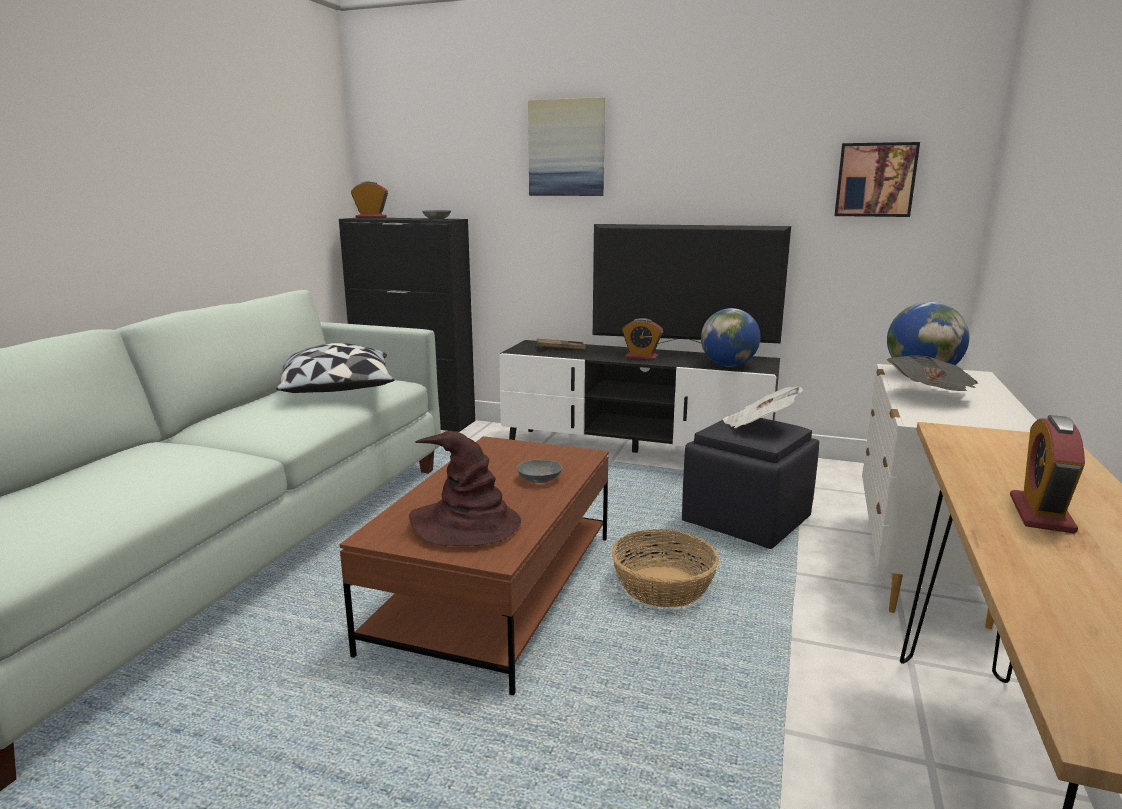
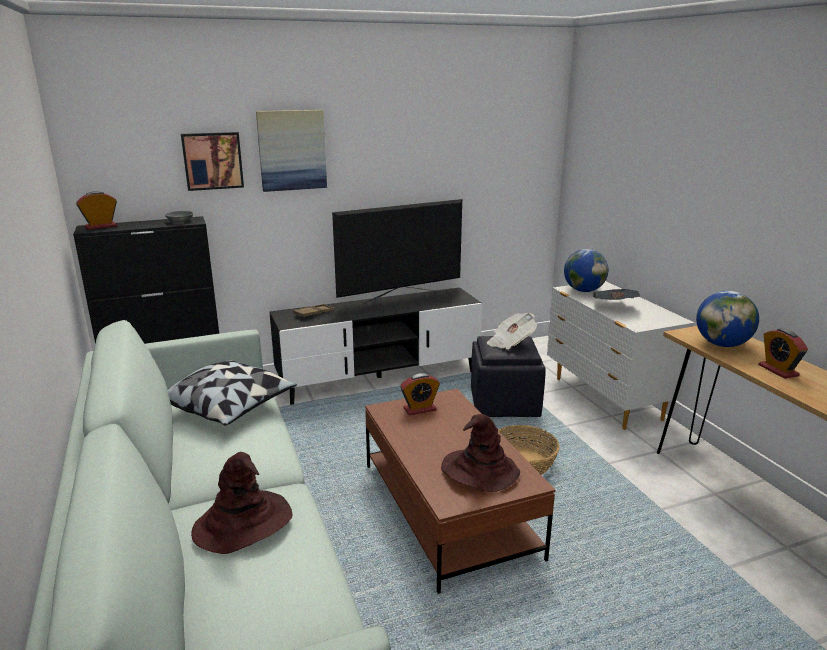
camera: 40 degrees left, 5 degrees up
(156, 460) = (243, 523): none -> brown hat
(540, 479) = (459, 424): grey bowl -> none
(641, 357) = (383, 308): alarm clock -> alarm clock (420, 409)
(728, 365) = (445, 302): globe -> globe (722, 344)
(875, 180) = (505, 164): picture -> picture (212, 160)

